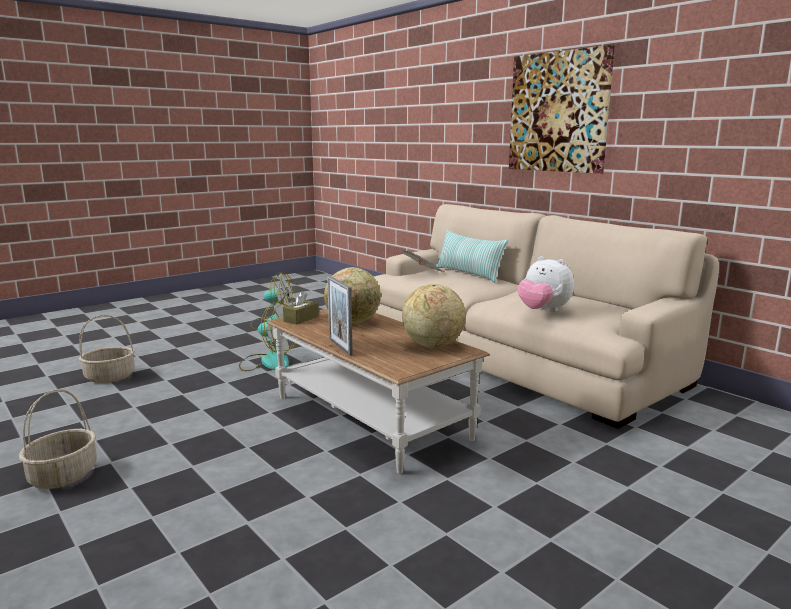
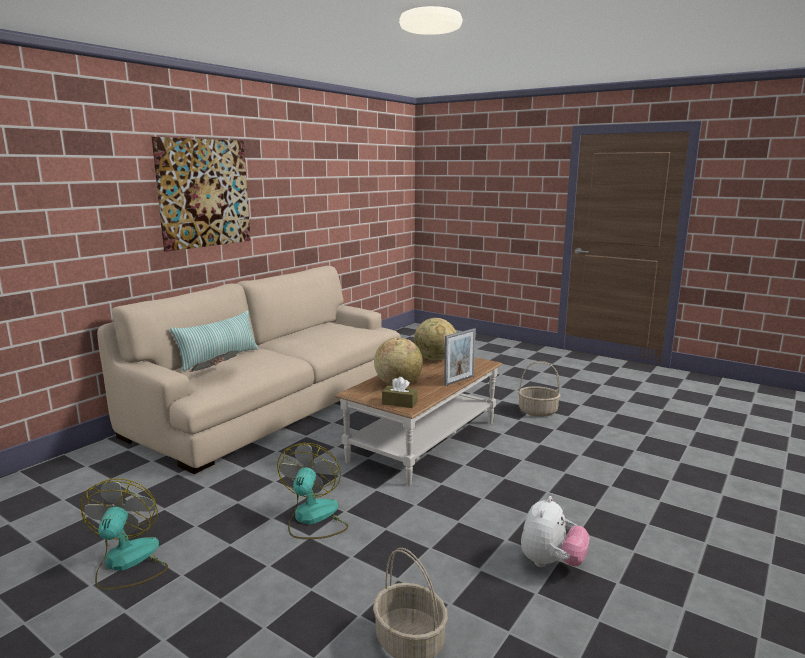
camera: 105 degrees left, 0 degrees up
(63, 476) = (617, 546): basket -> basket (538, 411)
(543, 311) = (345, 337): plush toy -> plush toy (551, 562)

